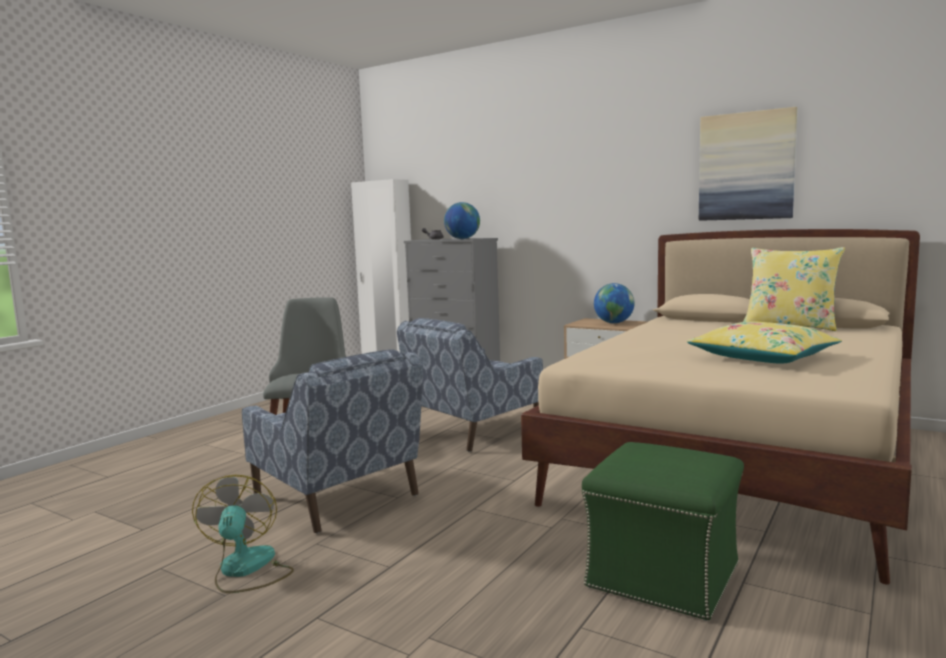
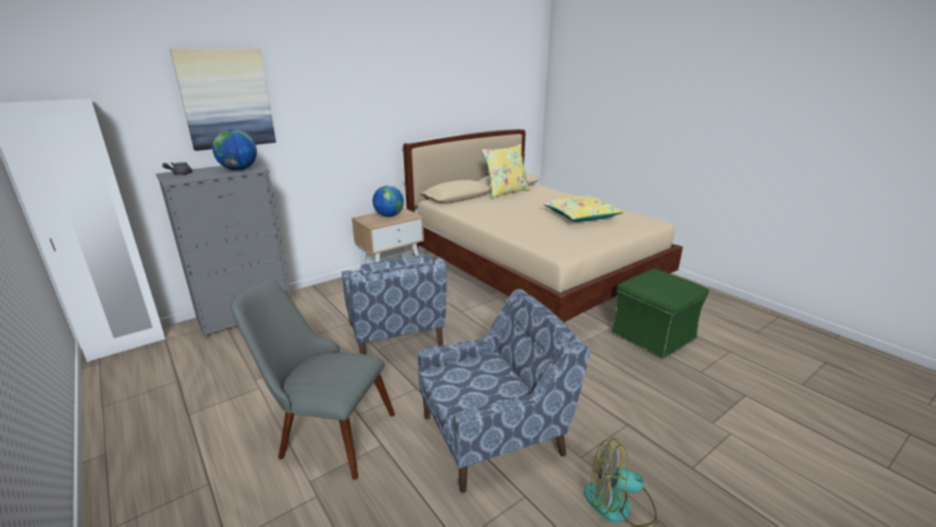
camera: 70 degrees left, 15 degrees up
(746, 166) = (446, 91): picture -> picture (226, 99)

